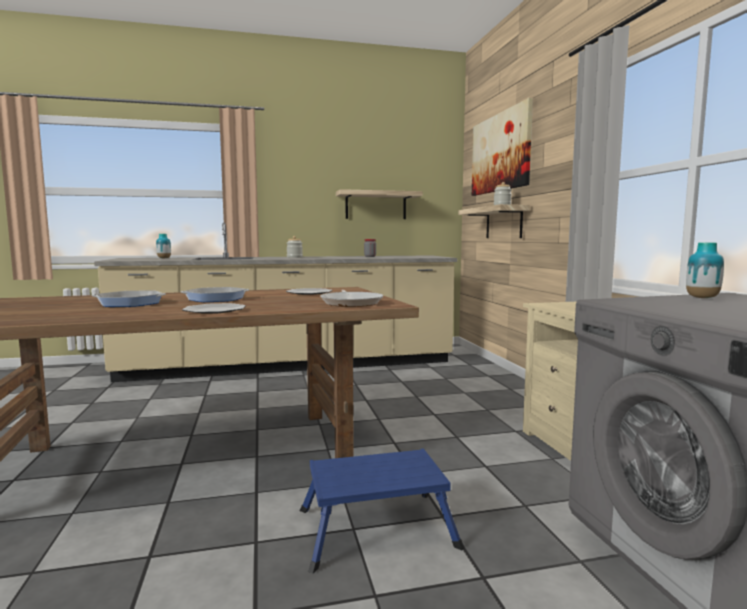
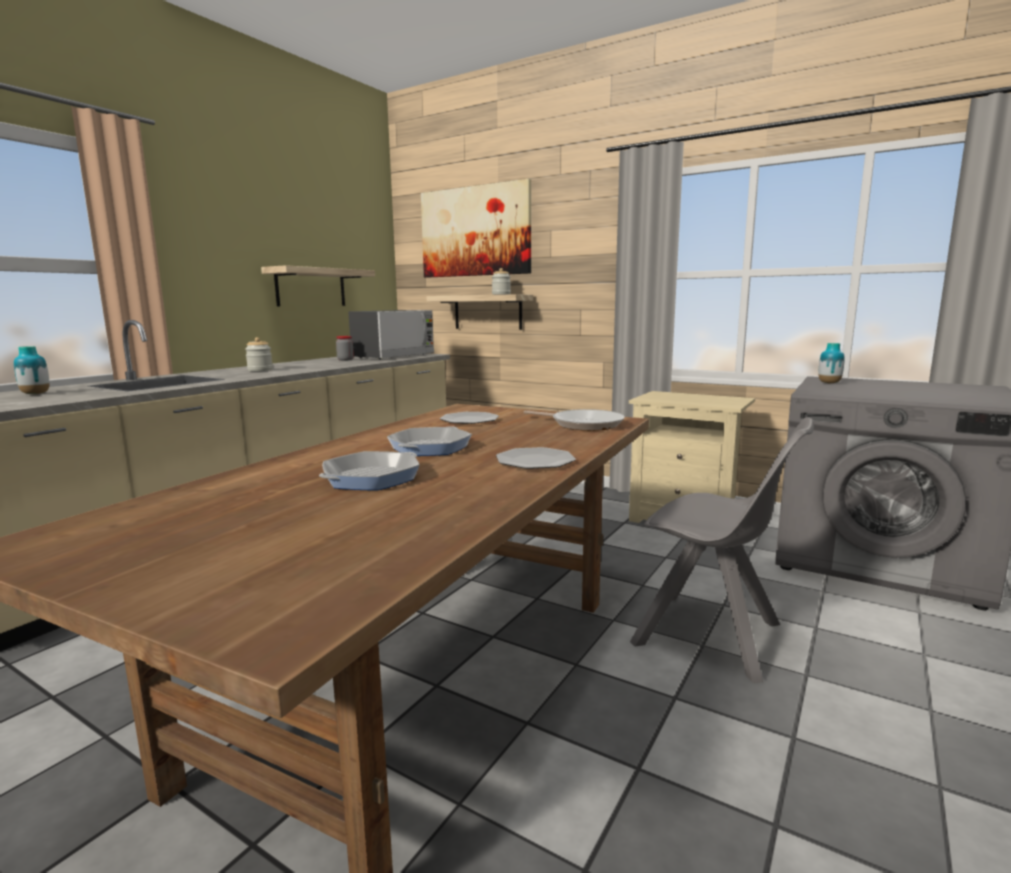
camera: 45 degrees left, 5 degrees up
(375, 528) = (711, 636): blue step ladder -> grey chair
(413, 256) = (394, 356): none -> microwave

